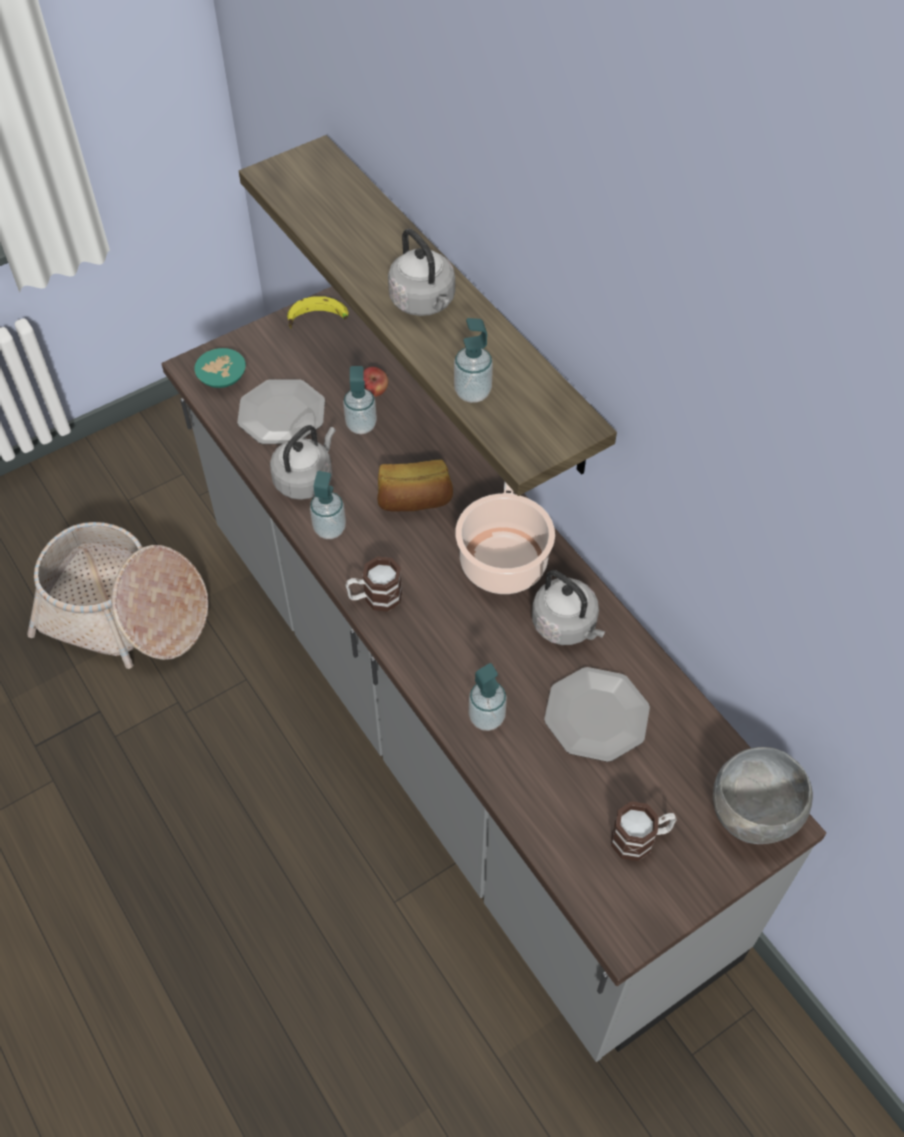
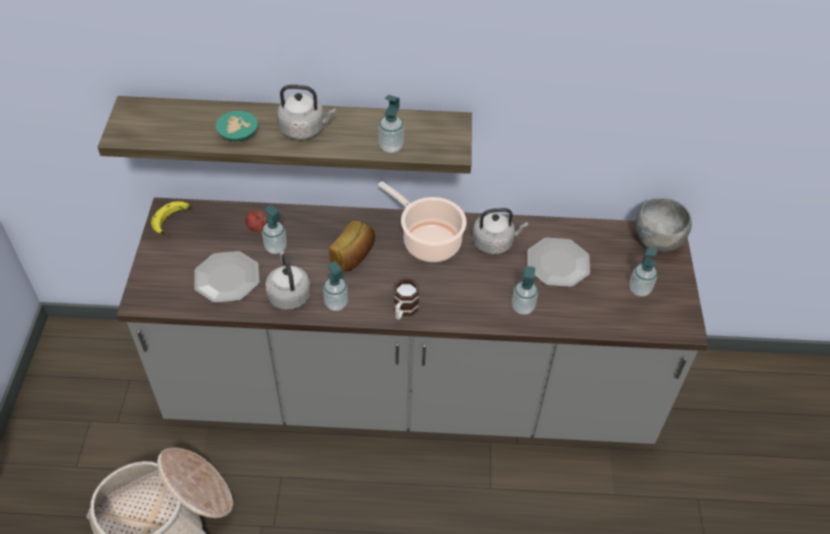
camera: 55 degrees left, 5 degrees down
(220, 377) = (164, 292): turquoise bowl -> turquoise bowl (237, 134)
(641, 838) = (639, 289): mug -> soap dispenser

